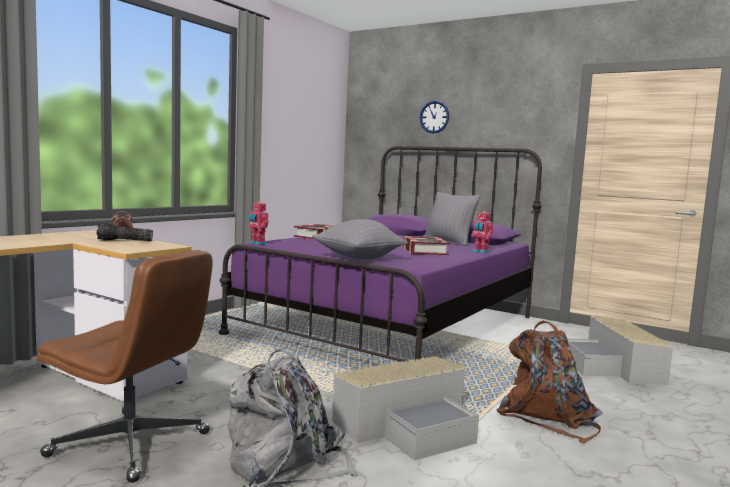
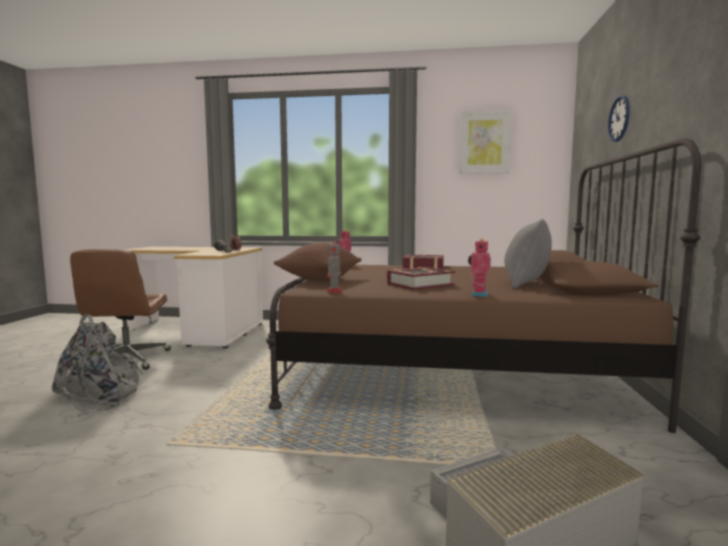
camera: 65 degrees right, 0 degrees up
(299, 108) = (484, 142): none -> picture
(358, 259) = (319, 280): grey pillow -> brown pillow
(391, 325) = (453, 369): purple bed -> brown bed
(409, 425) = (180, 419): grey storage box -> none
(434, 264) = (334, 291): none -> toy robot
(548, 417) = (234, 486): brown backpack -> none

